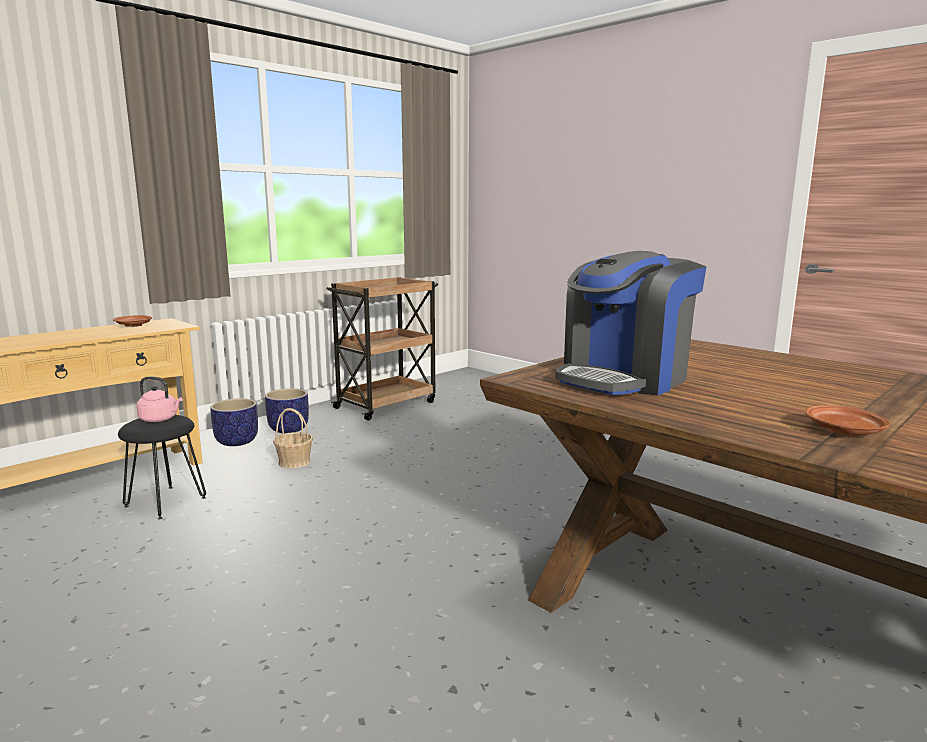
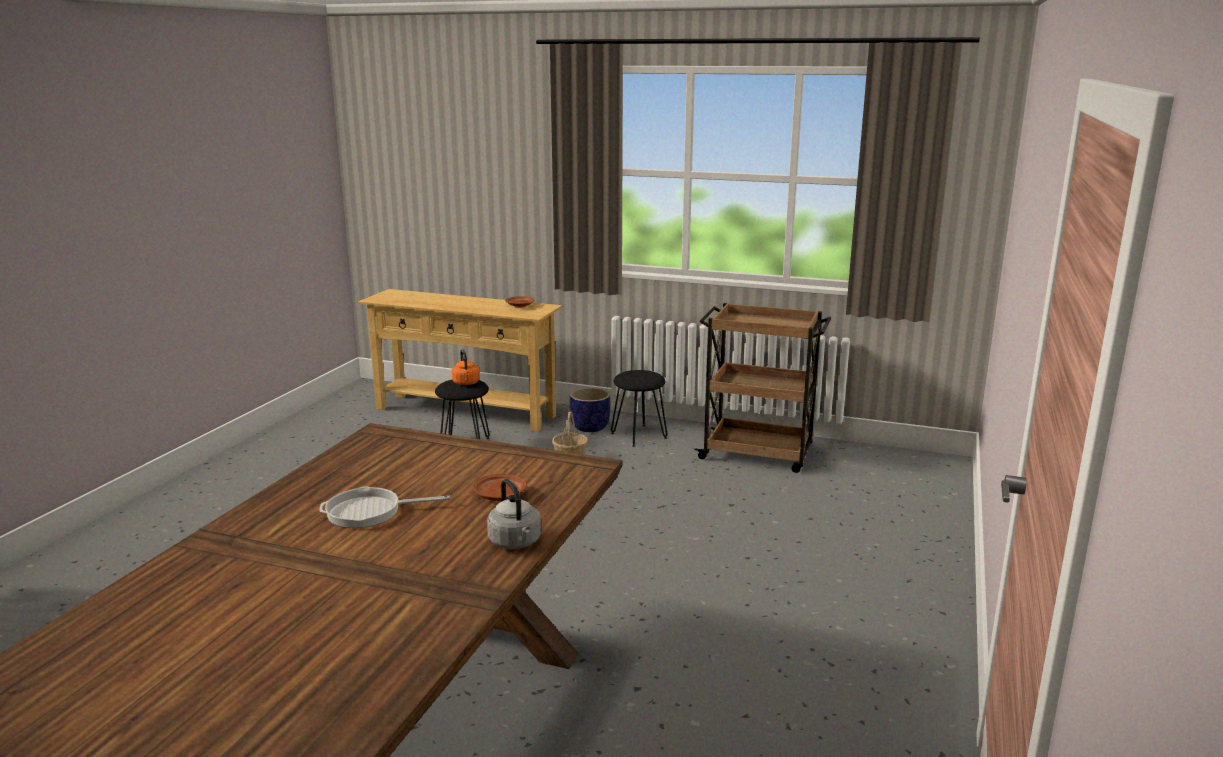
camera: 65 degrees right, 5 degrees up
(160, 419) = (466, 383): pink kettle -> orange kettle
(288, 429) = (639, 435): planter -> black stool
(624, 378) = (395, 465): coffee machine -> none
(751, 393) = (369, 512): none -> frying pan
(819, 364) = (516, 543): none -> grey kettle
(844, 431) = (265, 545): brown plate -> brown plate (499, 495)

